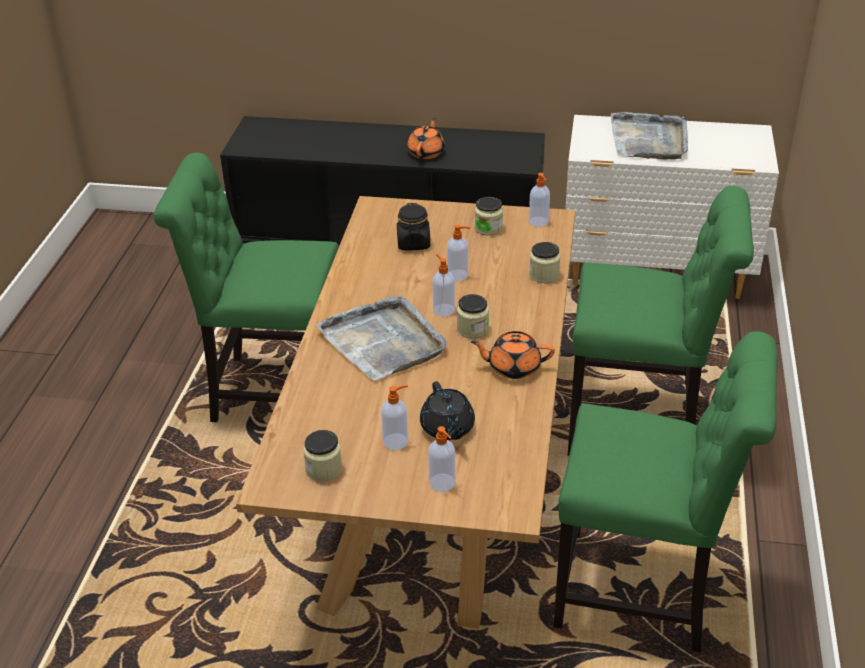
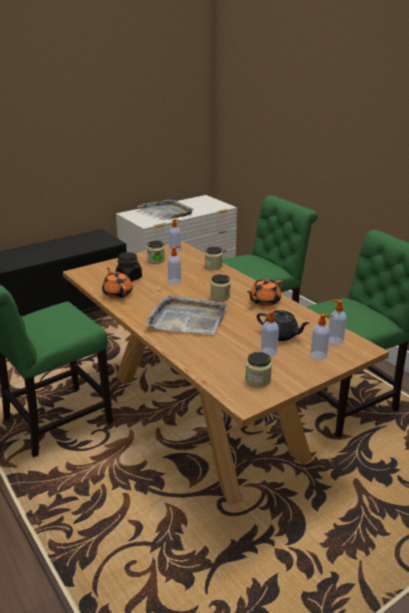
camera: 45 degrees left, 10 degrees down
(426, 152) = (52, 252): orange teapot -> orange teapot (117, 293)
(443, 309) = (192, 295): soap dispenser -> soap dispenser (334, 340)

